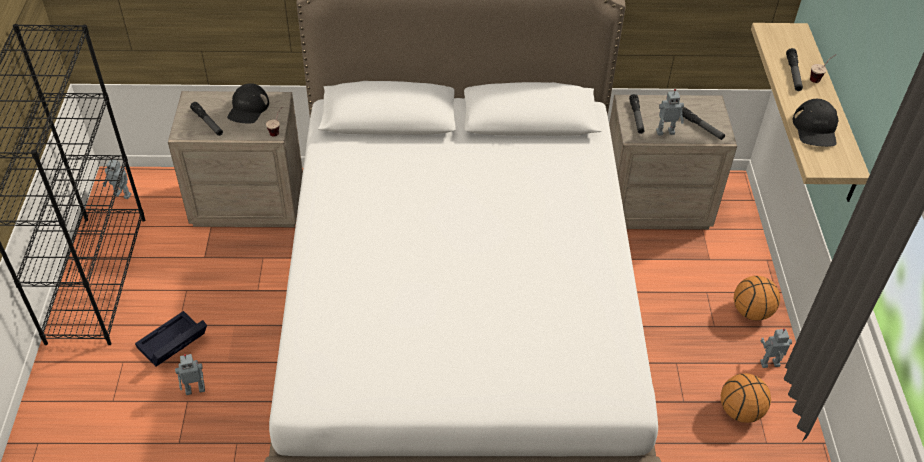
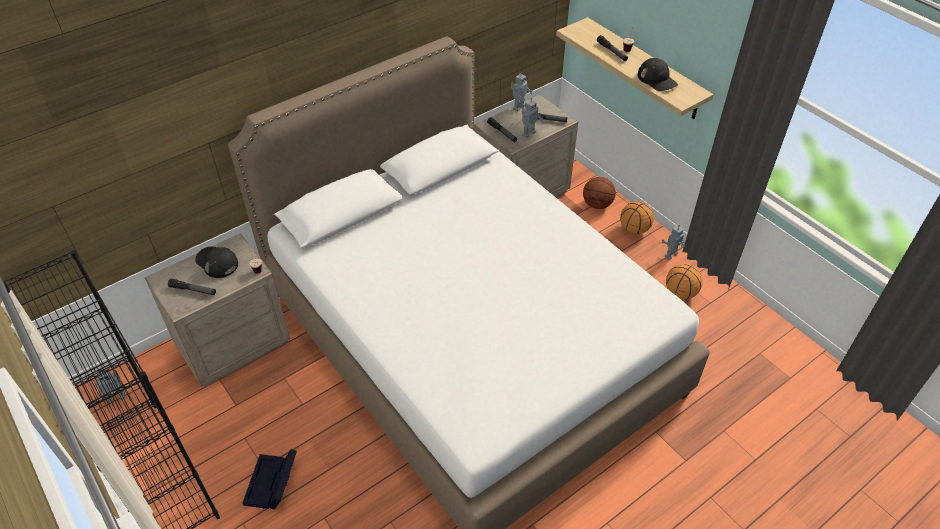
camera: 35 degrees left, 0 degrees up
(195, 388) = (321, 505): toy robot -> toy robot (518, 107)
(248, 108) = (217, 262): black cap -> black cap turned 150 degrees clockwise
(733, 261) = (597, 204): none -> basketball

